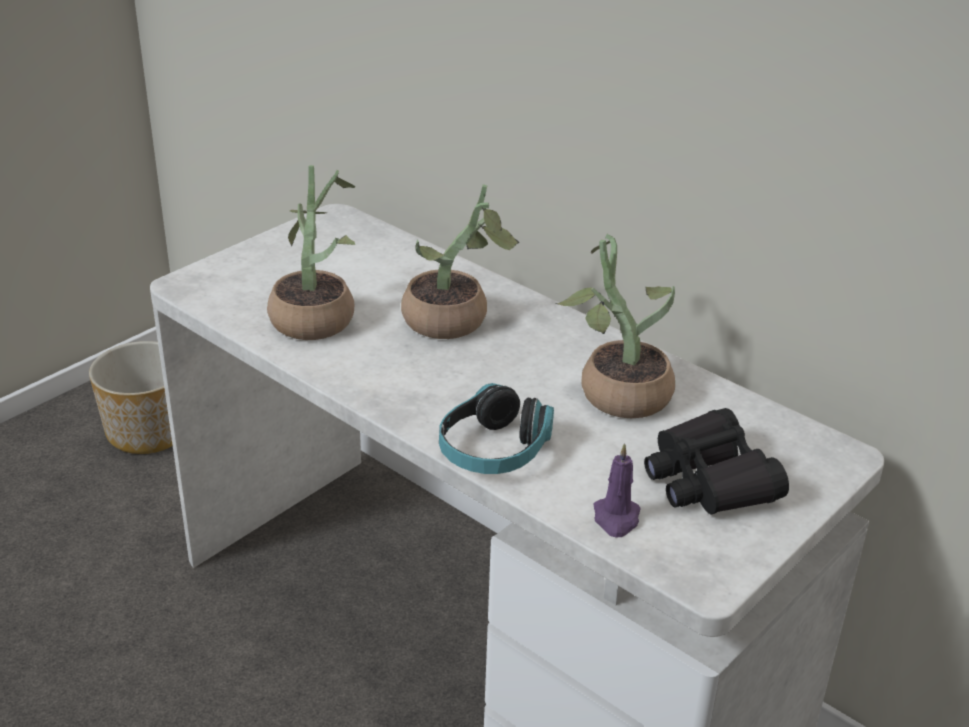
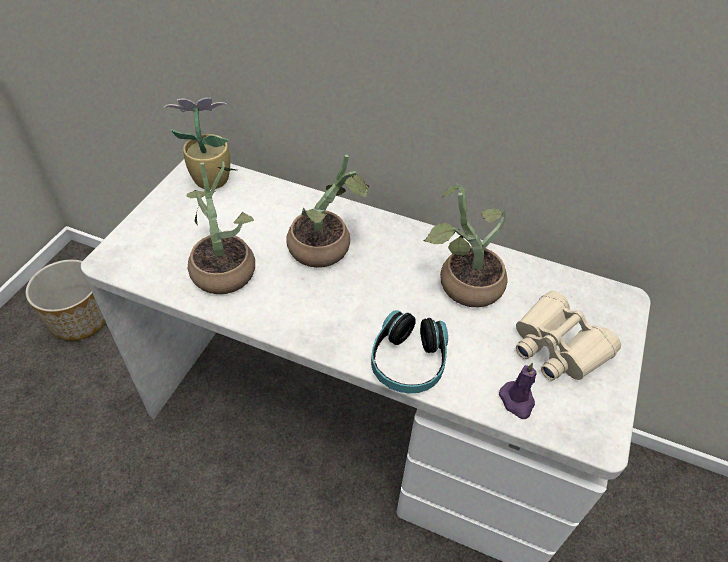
camera: 20 degrees left, 15 degrees up
(344, 230) = (209, 179): none -> potted plant
(709, 480) = (557, 346): black binoculars -> beige binoculars

